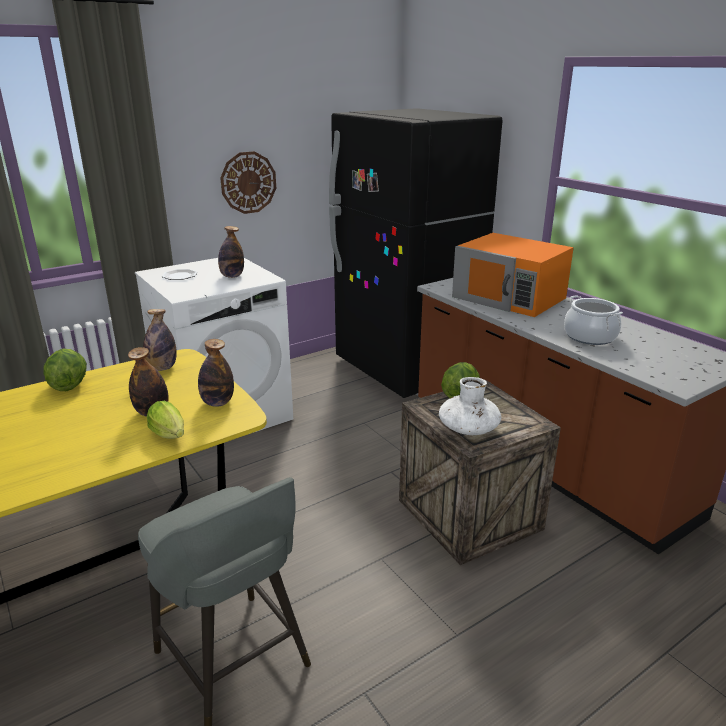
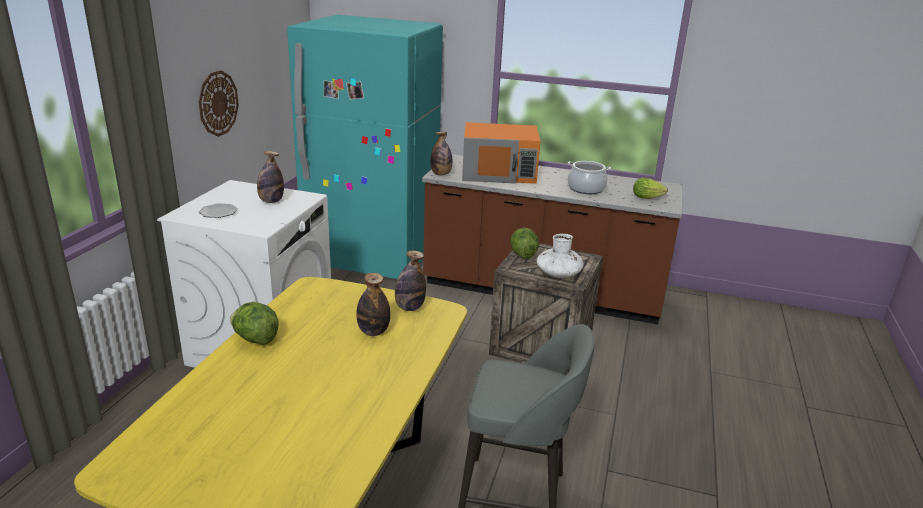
camera: 40 degrees left, 0 degrees up
(162, 368) = (312, 299): bottle -> bottle (441, 174)
(170, 436) = (420, 341): lettuce -> lettuce (648, 198)
(405, 368) = (372, 258): black fridge -> turquoise fridge

